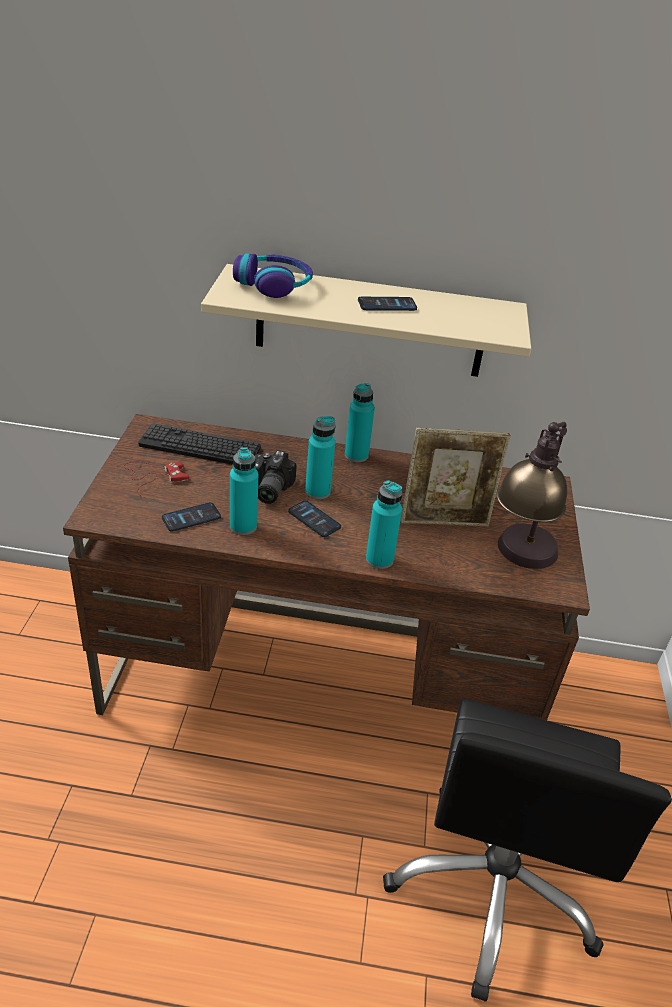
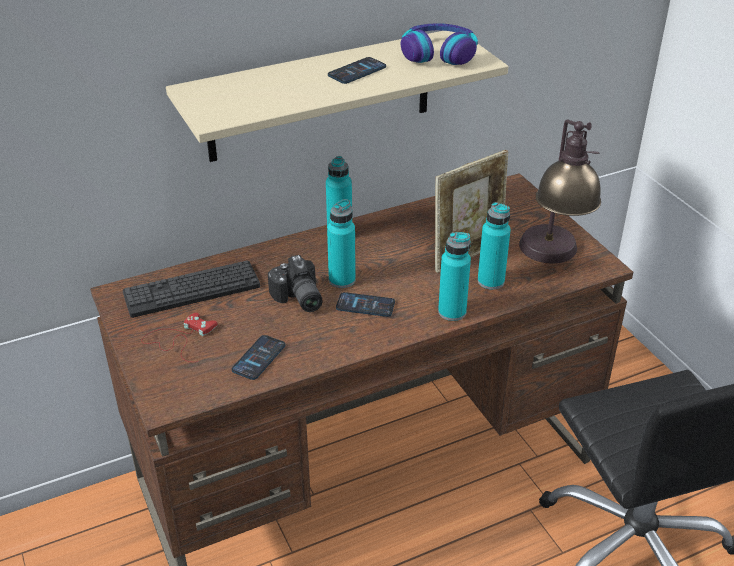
camera: 30 degrees left, 0 degrees up
(243, 526) = (313, 342): turquoise bottle -> turquoise bottle (491, 281)
(274, 285) = (239, 90): headphones -> headphones (438, 54)

